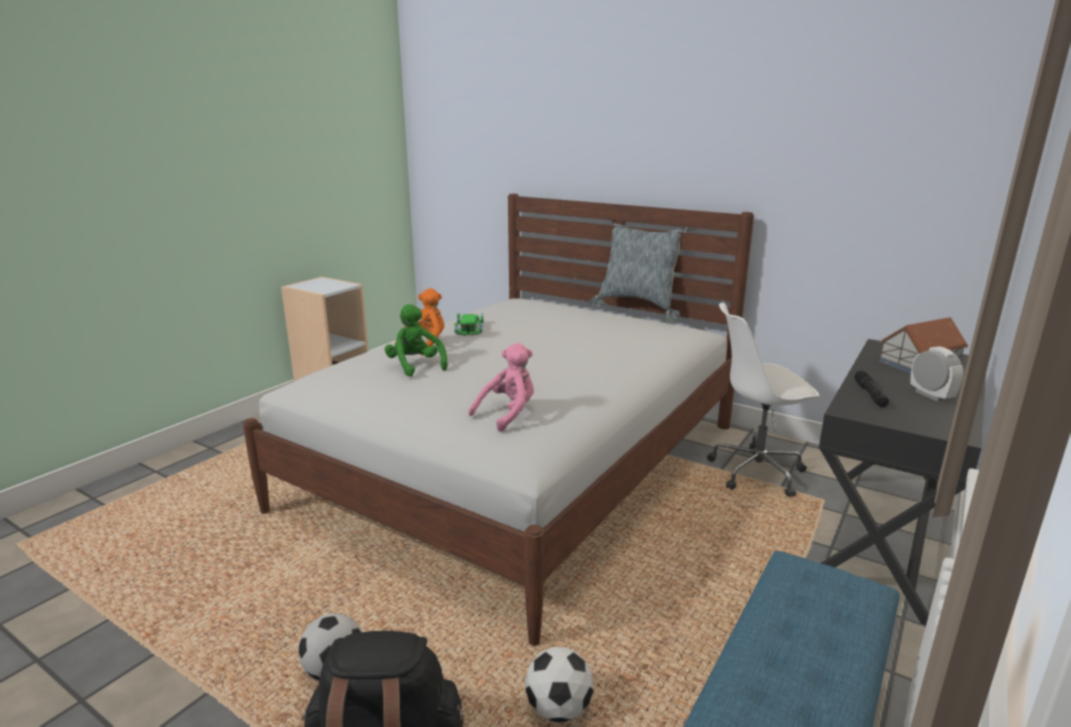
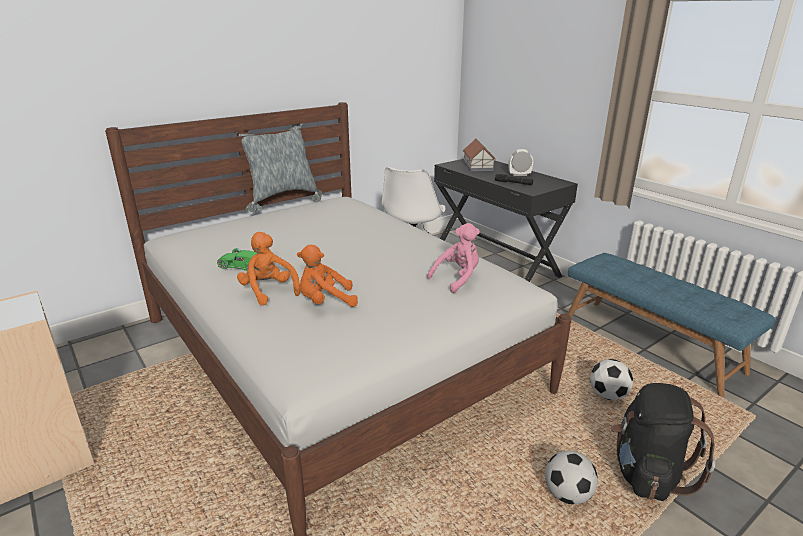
camera: 70 degrees left, 5 degrees up
(415, 366) = (325, 302): green plush toy -> orange plush toy
(508, 414) = (457, 279): pink plush toy -> pink plush toy turned 75 degrees clockwise

